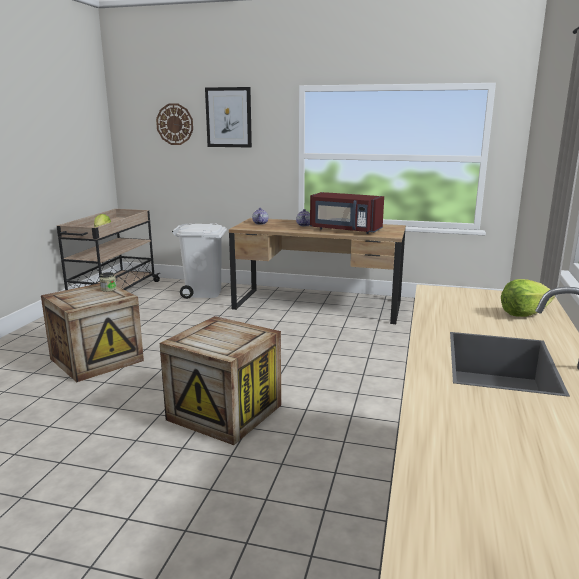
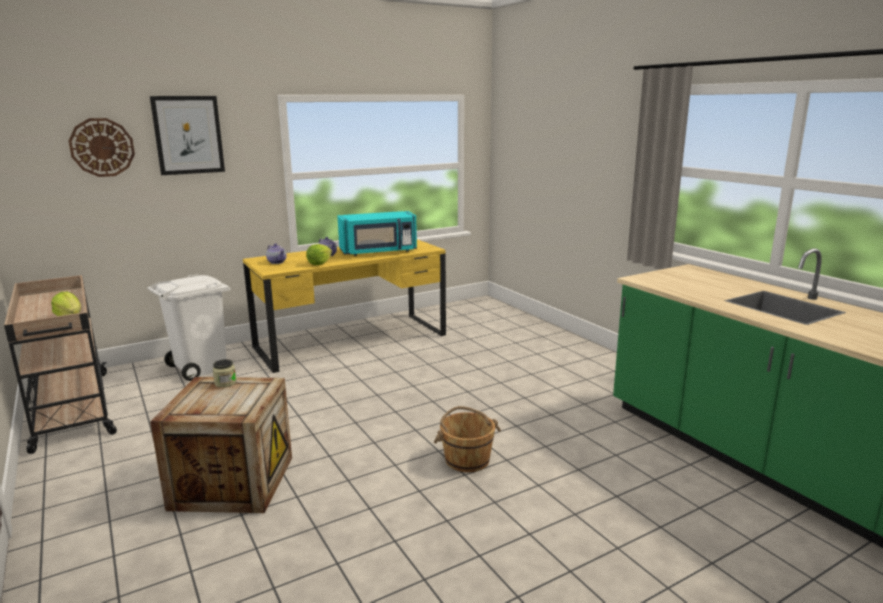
camera: 45 degrees left, 0 degrees up
(224, 412) = (467, 459): crate -> brown bucket
(317, 306) = (351, 341): brown desk -> yellow desk
(345, 230) = (379, 252): red microwave -> turquoise microwave
(523, 313) = (714, 279): lettuce -> lettuce (319, 263)

